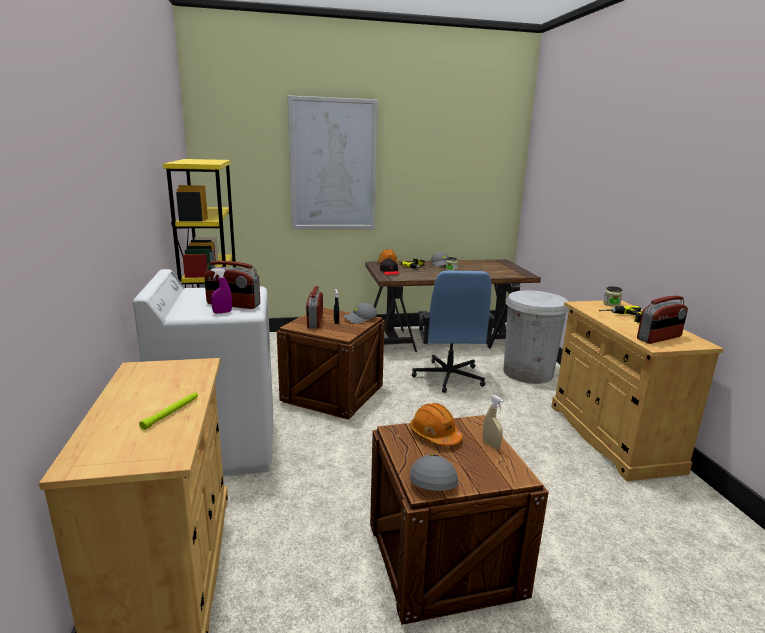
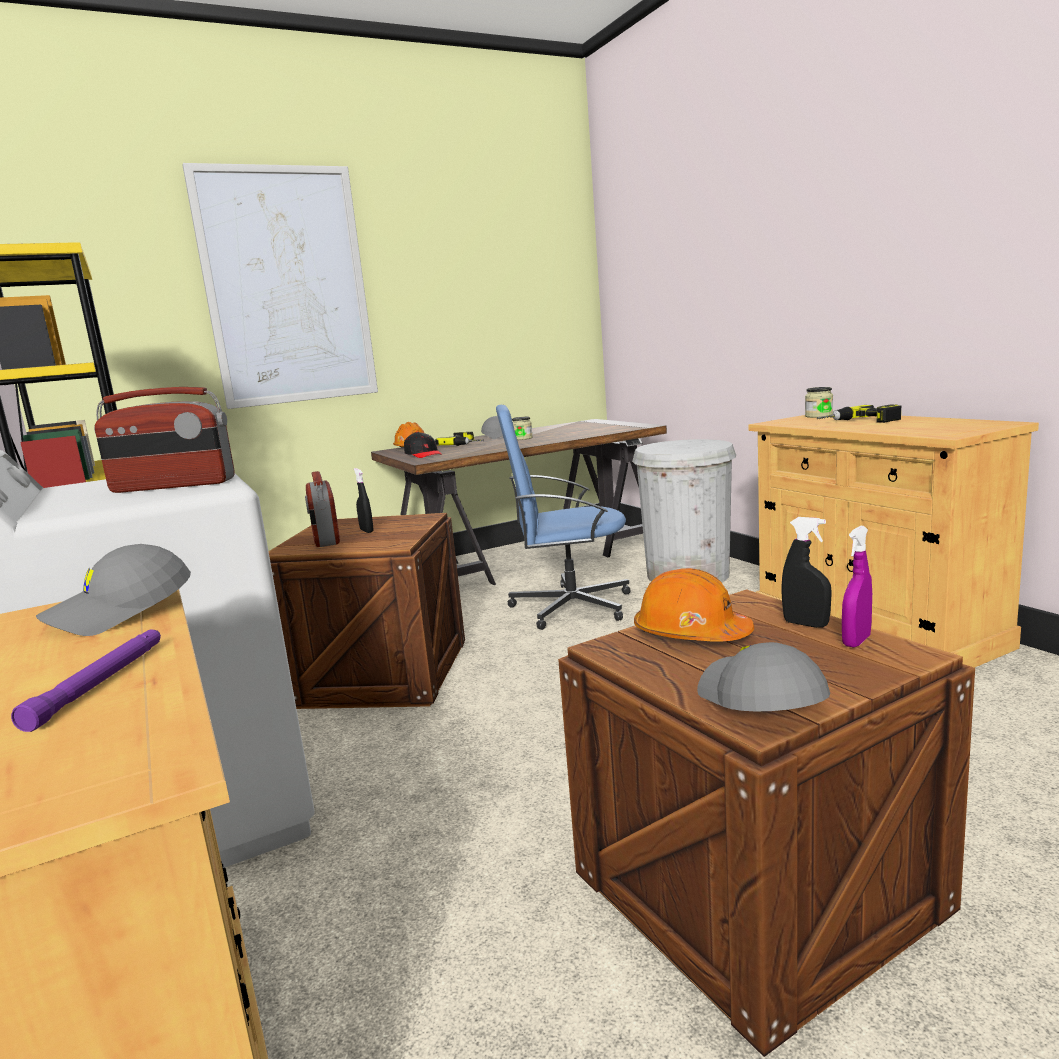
camera: 15 degrees left, 5 degrees down
(172, 413) = (101, 683): green flashlight -> purple flashlight
(222, 312) = (155, 496): purple spray bottle -> purple spray bottle (856, 641)
(360, 319) = (408, 520): grey cap -> grey cap (121, 613)
(448, 377) = (569, 606): blue office chair -> blue office chair turned 105 degrees clockwise
(491, 445) = (805, 624): beige spray bottle -> black spray bottle
(659, 338) = (939, 429): radio -> none

